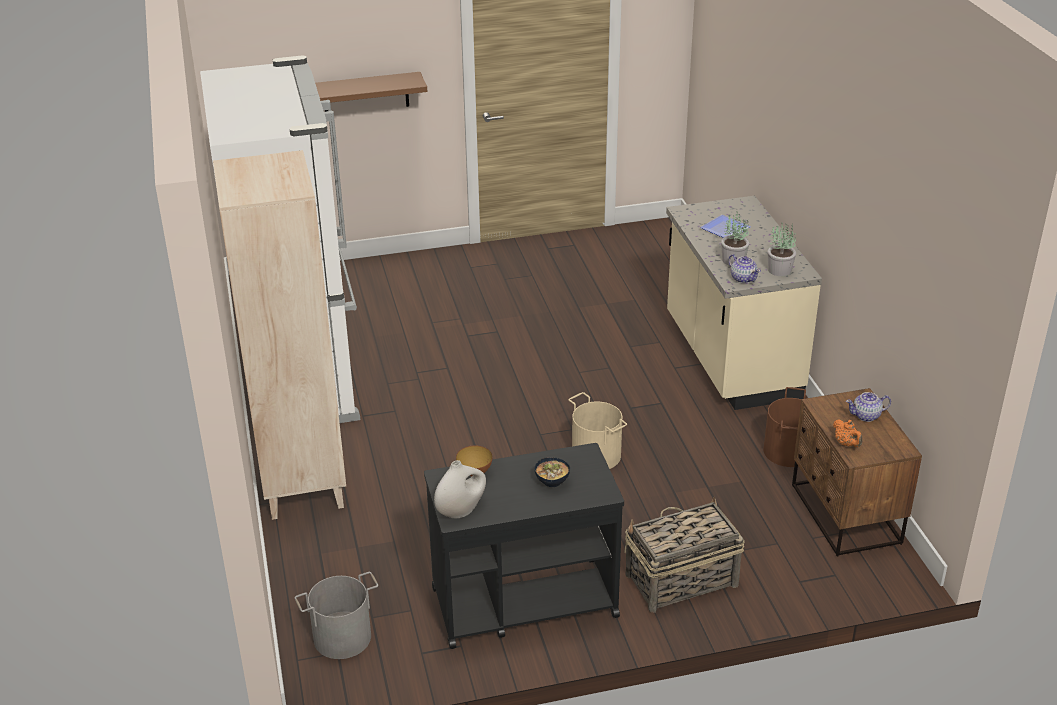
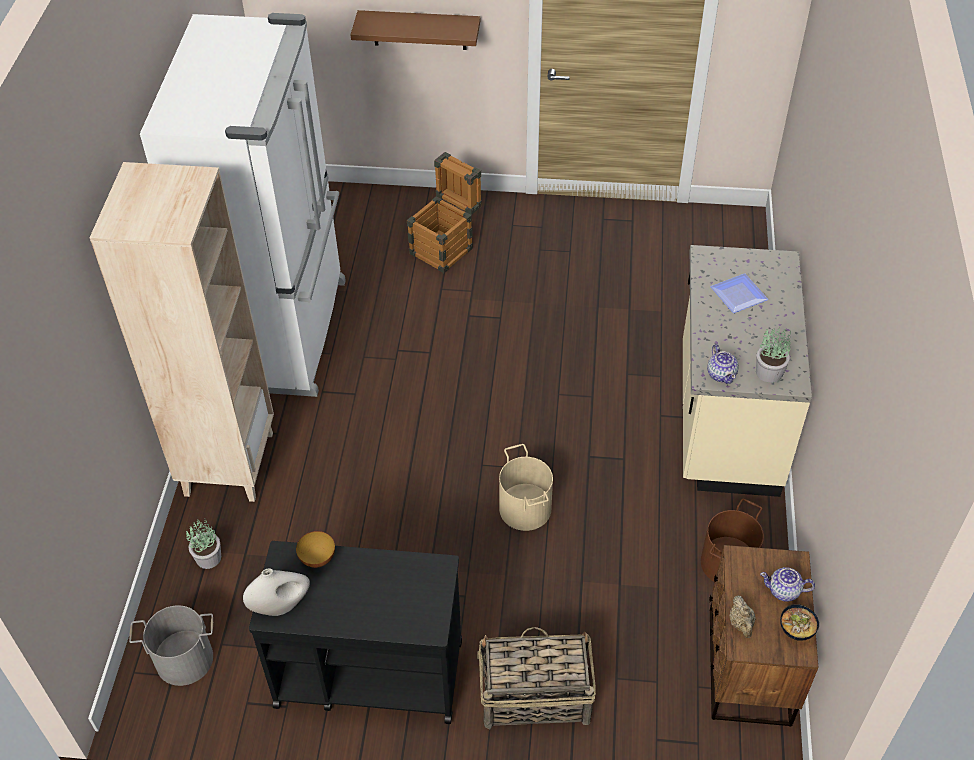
camera: 20 degrees right, 15 degrees up
(420, 293) = (446, 247): none -> crate
(552, 481) = (387, 595): bowl -> bowl (796, 629)
(733, 260) = (724, 343): potted plant -> potted plant (208, 557)
(846, 444) = (741, 624): orange teapot -> beige teapot

